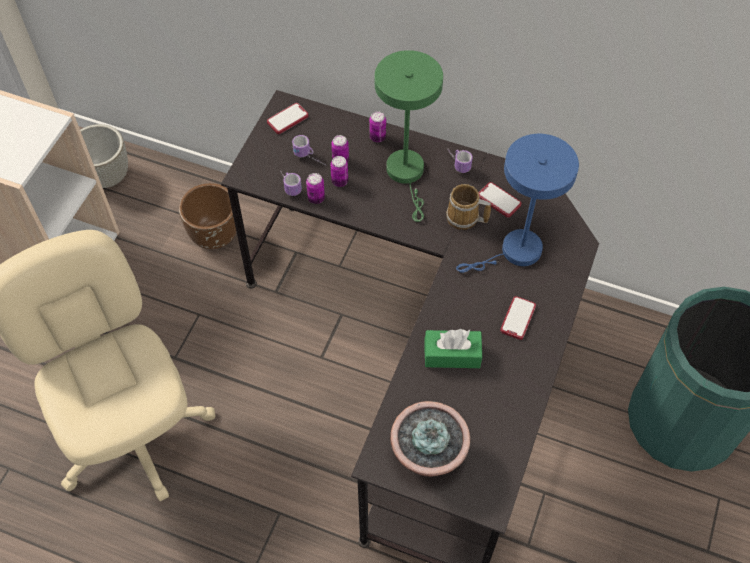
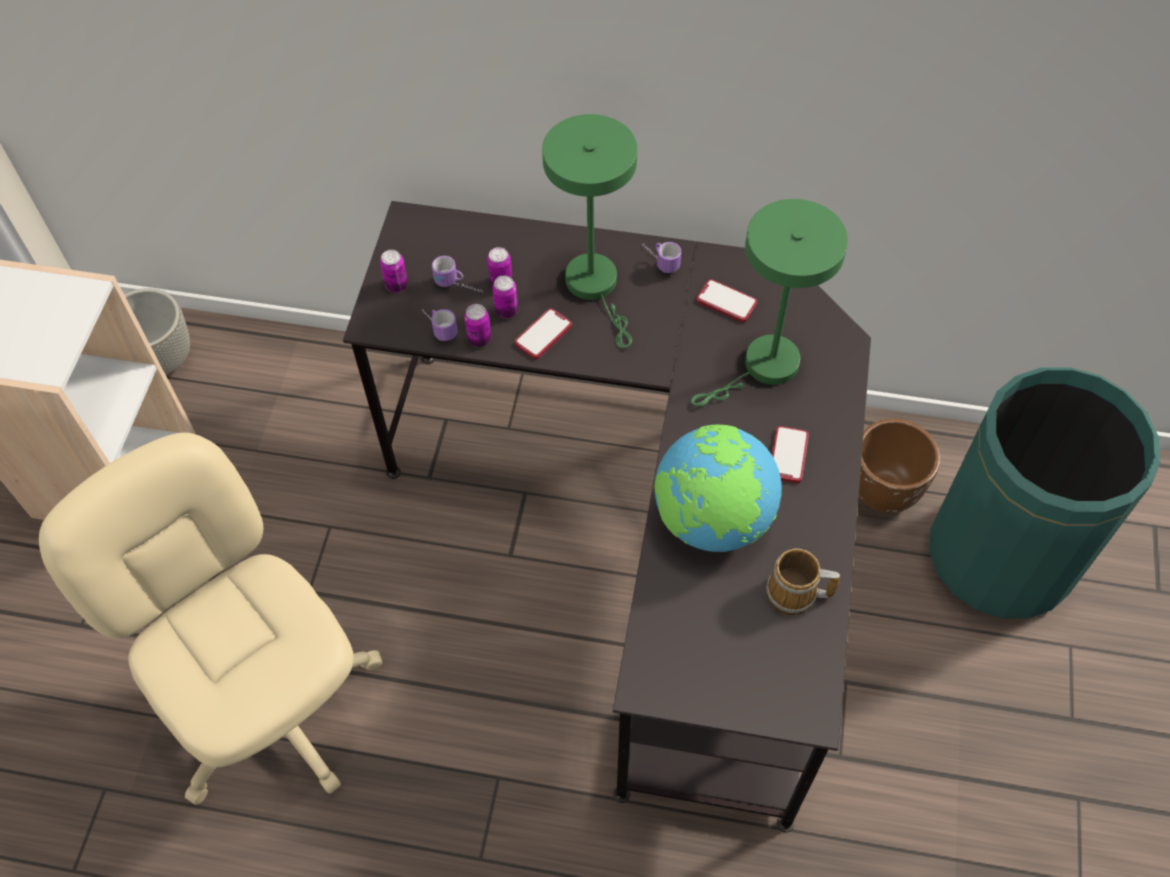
camera: 10 degrees left, 0 degrees up
(214, 235) = (329, 415): brown planter -> brown planter (882, 490)
(287, 119) = (416, 238): phone -> phone (543, 335)
(377, 137) = (544, 243): can -> can (396, 285)
(428, 455) = (711, 662): potted plant -> none
(452, 354) = (712, 519): green tissue box -> globe
(464, 218) = (686, 333): mug -> mug (795, 594)
(515, 252) = (764, 368): blue table lamp -> green table lamp

